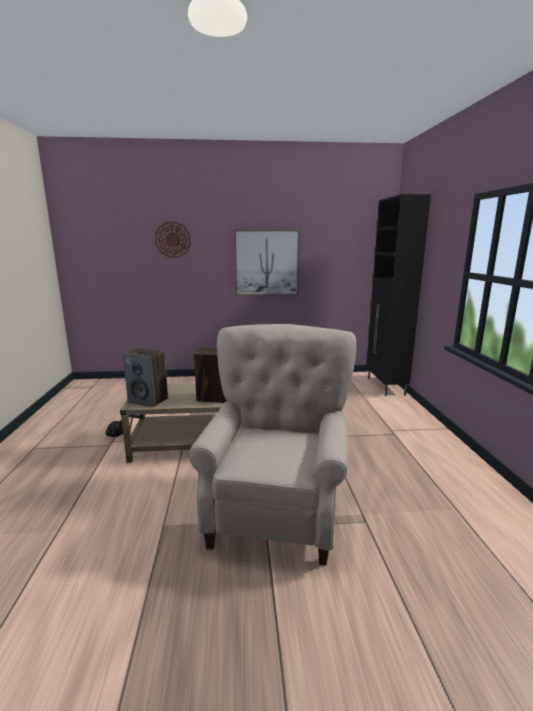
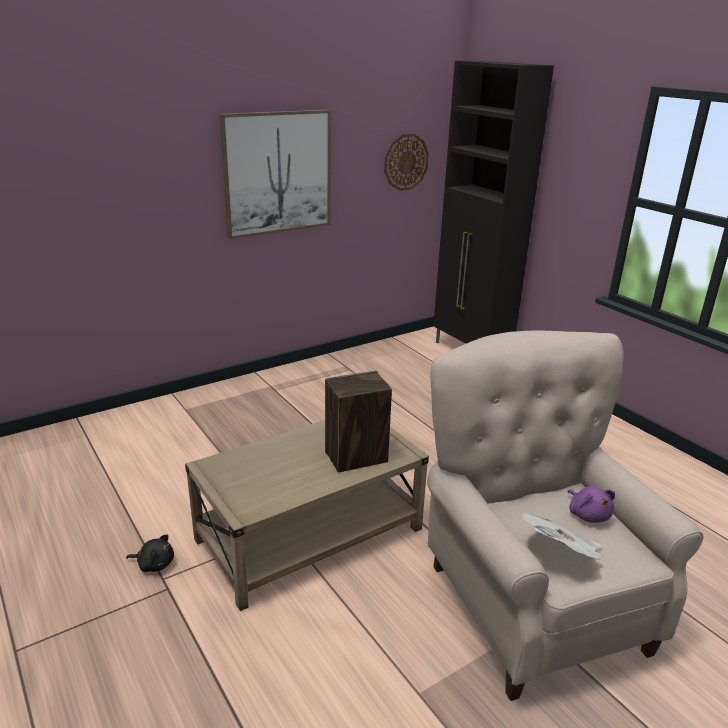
camera: 30 degrees left, 10 degrees up
(148, 400) = (256, 493): speaker -> none
(173, 239) = (100, 140): wall clock -> wall clock (406, 162)
(252, 455) = (562, 553): none -> newspaper
(298, 445) = (588, 514): none -> purple plush toy

